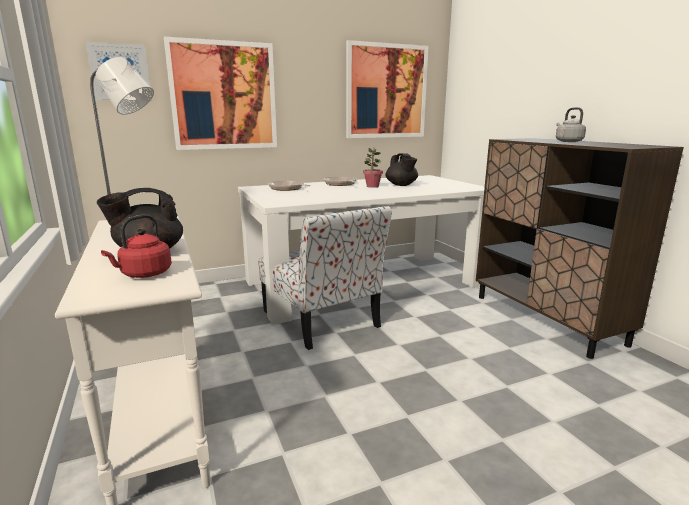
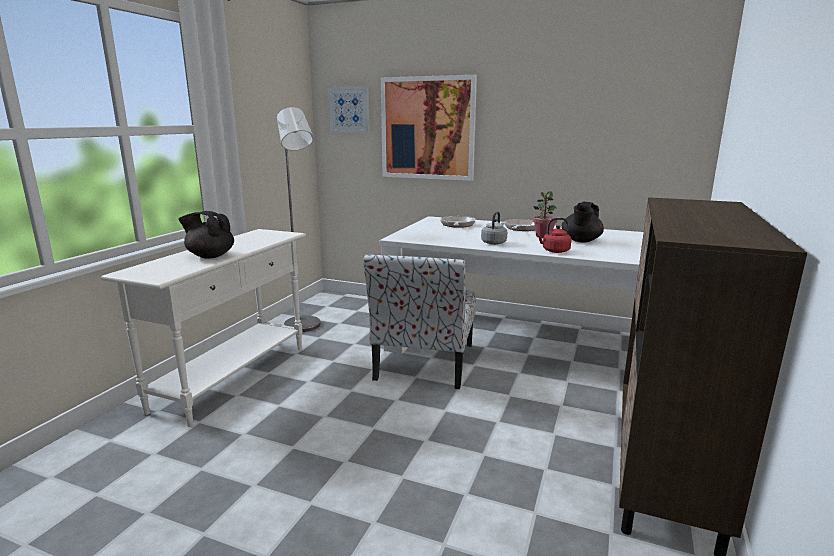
camera: 45 degrees right, 0 degrees up
(144, 274) = (170, 268): red kettle -> red kettle (554, 251)
(386, 91) = (618, 121): picture -> none
(567, 141) = (710, 215): grey kettle -> grey kettle (494, 242)

